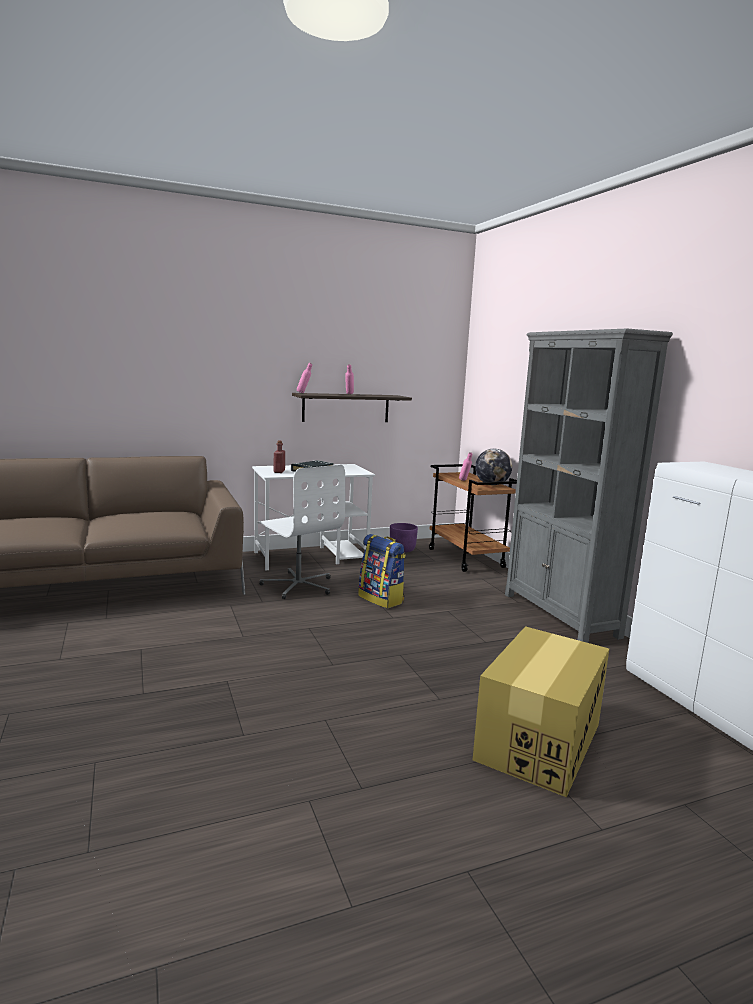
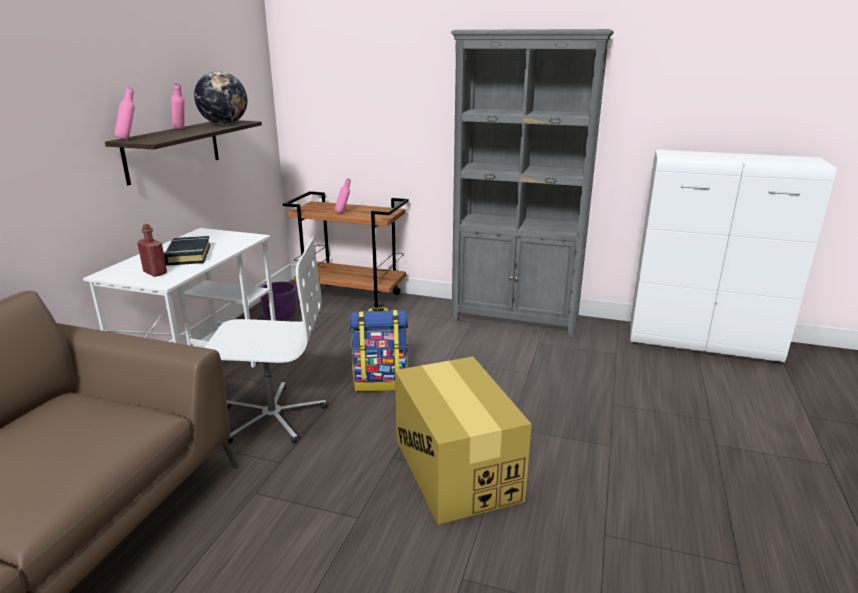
camera: 50 degrees left, 10 degrees up
(491, 484) = (375, 210): globe -> globe (224, 124)
(539, 741) = (706, 431): cardboard box -> cardboard box (456, 468)

